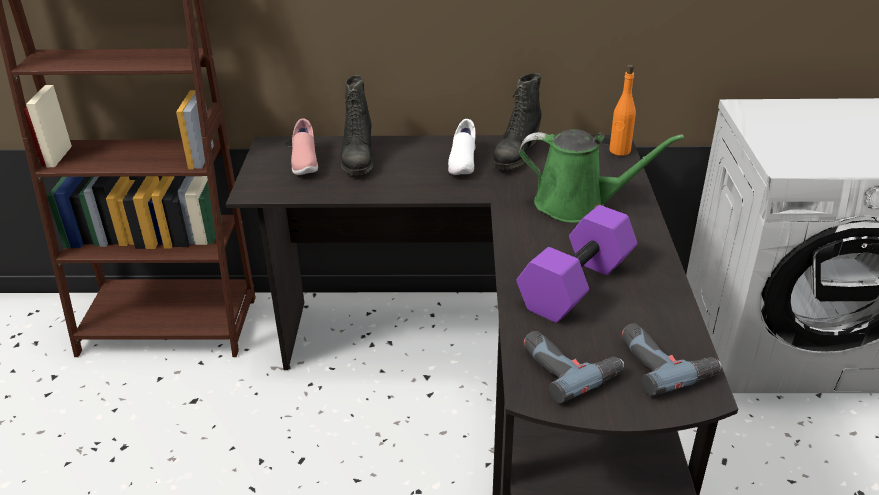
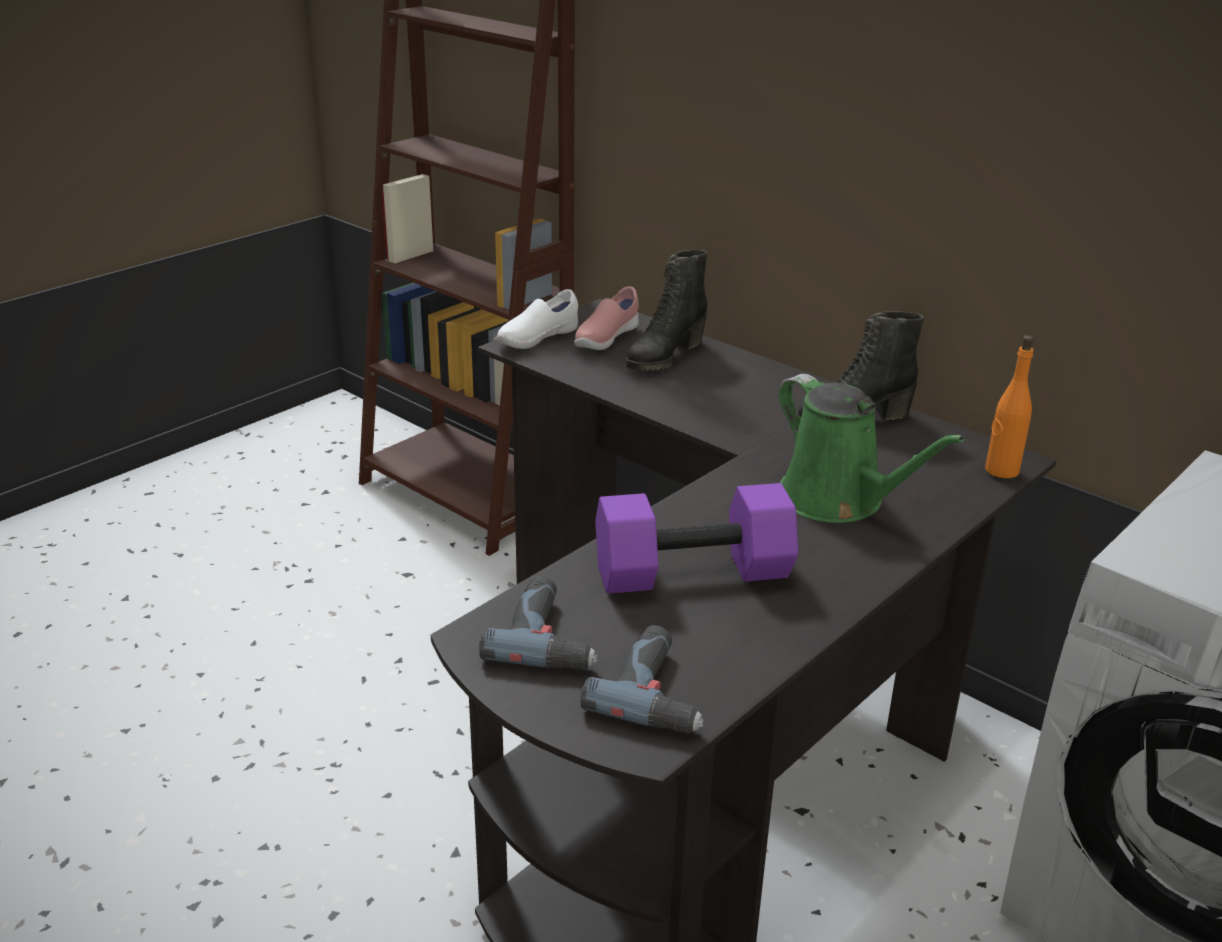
camera: 40 degrees right, 5 degrees down
(462, 163) = (773, 404): white shoe -> white shoe (537, 339)

